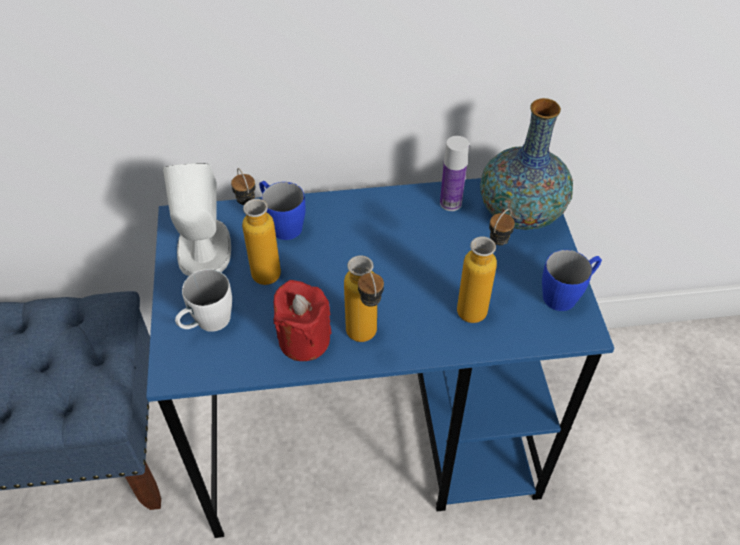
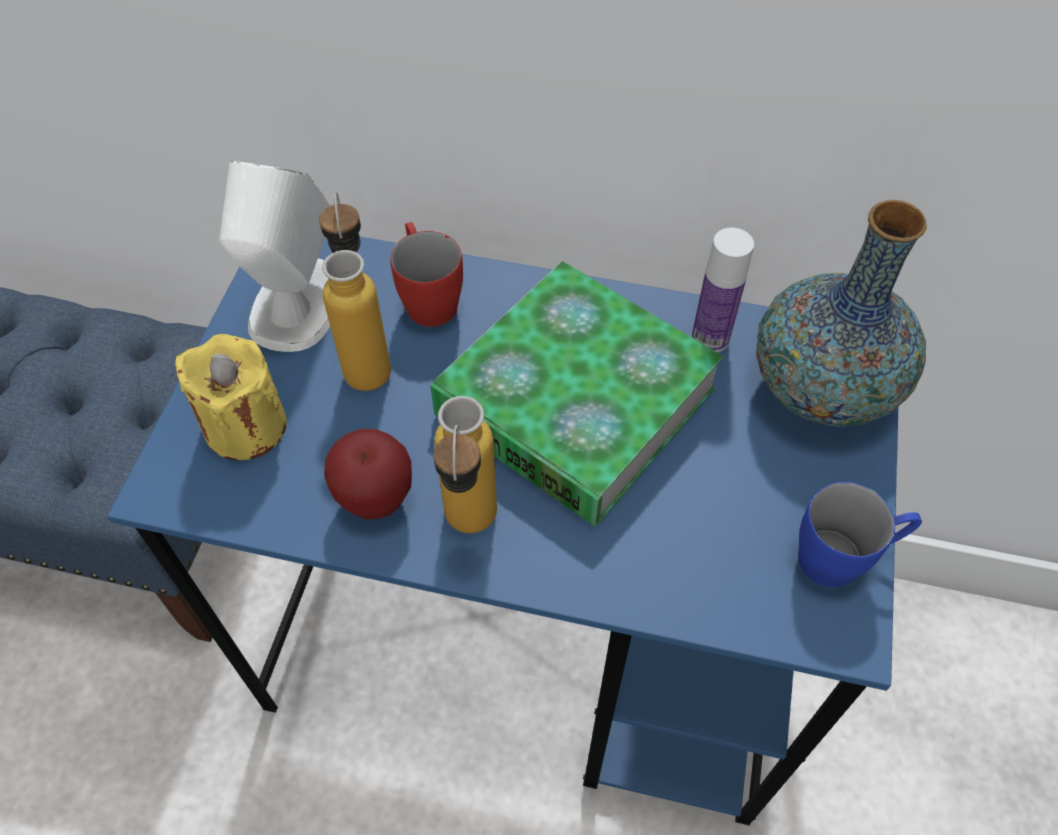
camera: 20 degrees right, 5 degrees up
(207, 324) = (246, 426): white mug -> yellow candle
(281, 224) = (427, 297): blue mug -> red mug
(304, 340) = (376, 499): red candle -> apple
(392, 257) = (575, 402): none -> book
(479, 304) = (683, 528): bottle -> none

